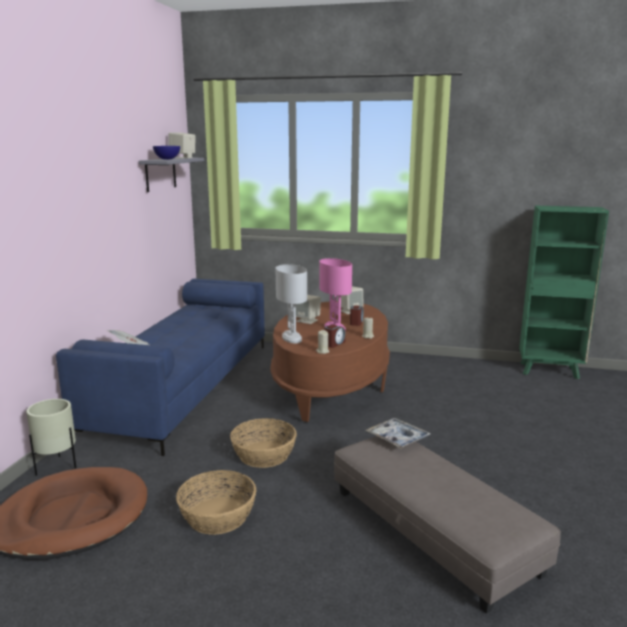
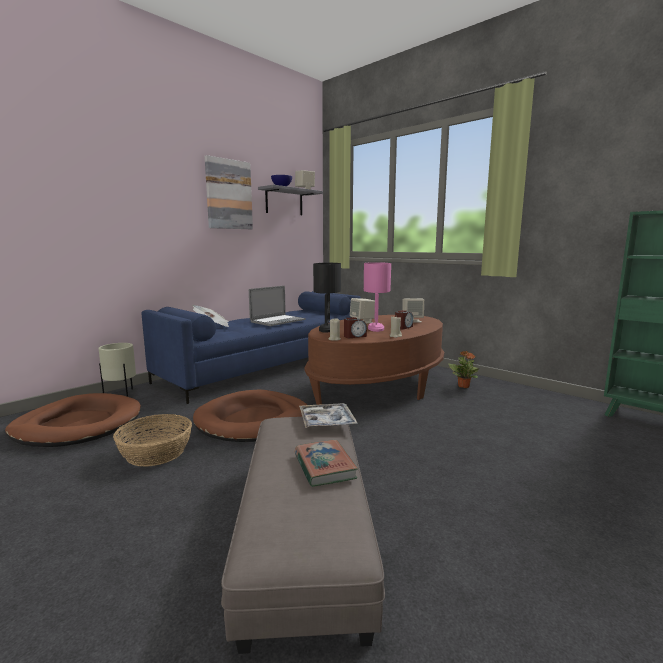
camera: 30 degrees right, 5 degrees down
(115, 177) = (228, 194): none -> picture
(199, 330) = (278, 321): none -> laptop
(264, 454) = (253, 420): basket -> brown dog bed
(291, 338) = (327, 329): white table lamp -> black table lamp
(402, 368) = (463, 386): none -> potted plant
(450, 475) = (324, 466): none -> book

